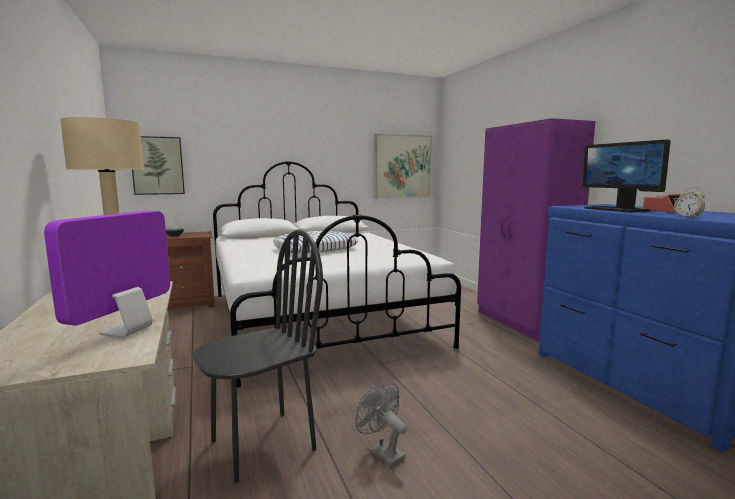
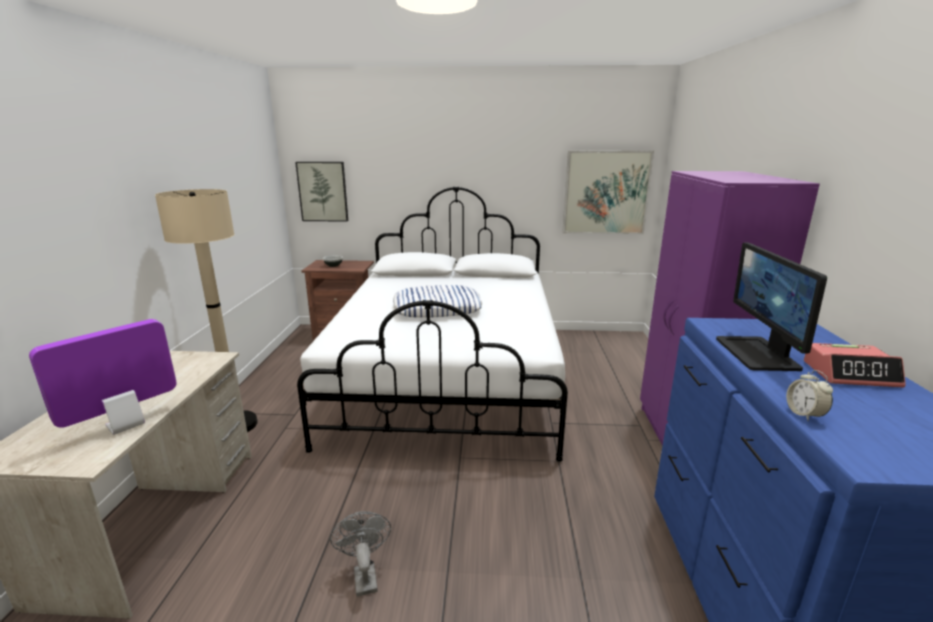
camera: 25 degrees right, 10 degrees up
(262, 444) = (279, 526): black chair -> none

